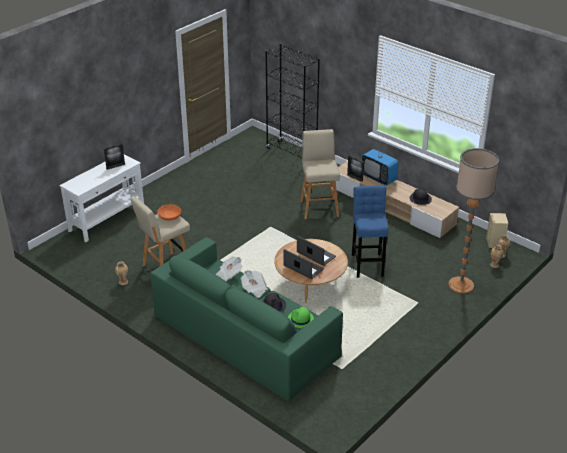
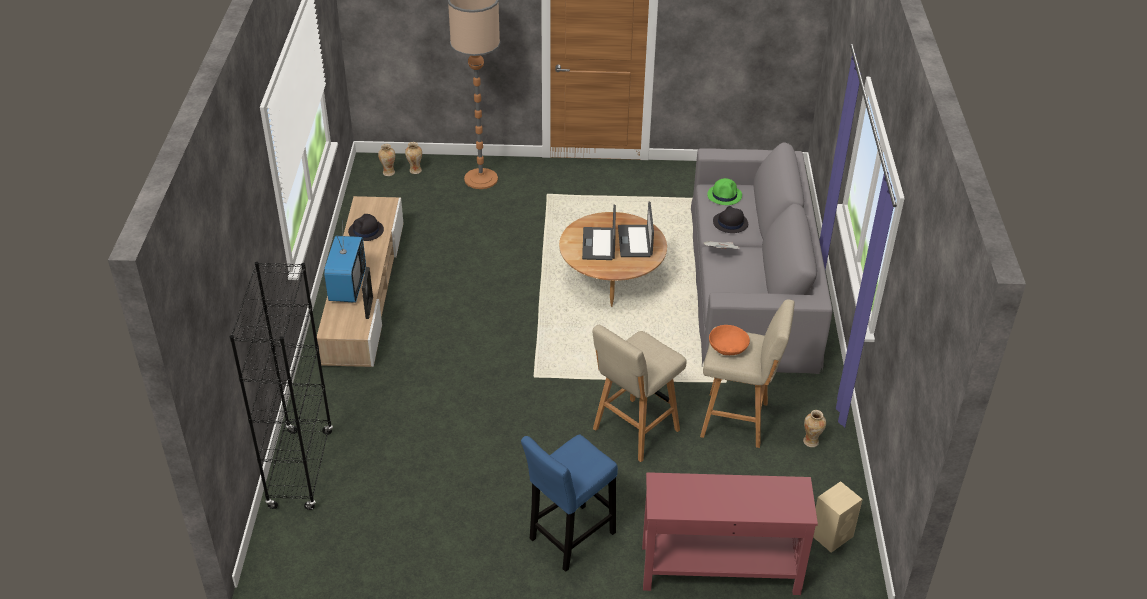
camera: 130 degrees left, 5 degrees up
(107, 219) = (719, 569): white console table -> red console table
(115, 166) = (692, 493): picture frame -> none
(229, 274) = (726, 282): newspaper -> none
(245, 334) = (752, 284): green sofa -> grey sofa
(319, 207) = (436, 355): beige stool -> beige stool (634, 431)
(367, 263) = (517, 257): blue stool -> blue stool (569, 539)
(495, 243) = (367, 184): beige speaker -> beige speaker (832, 535)

